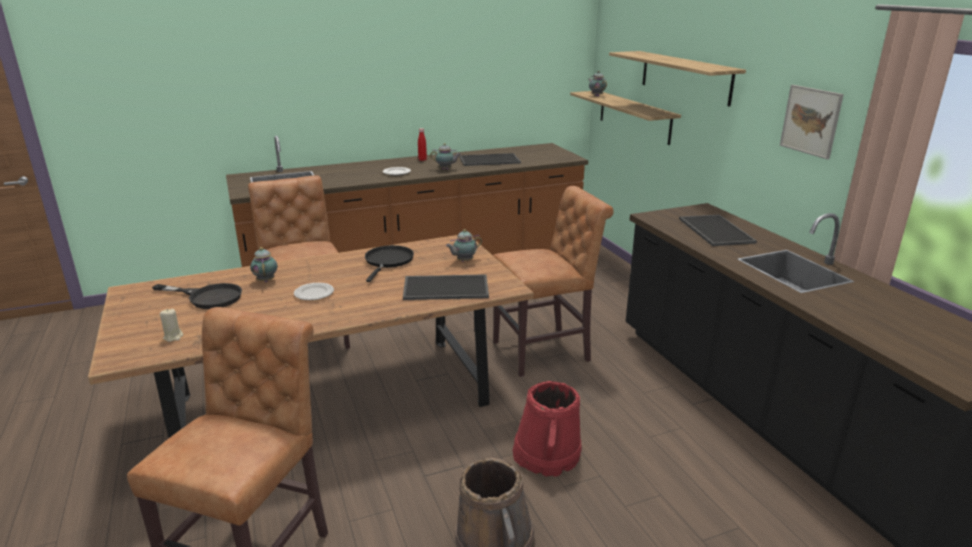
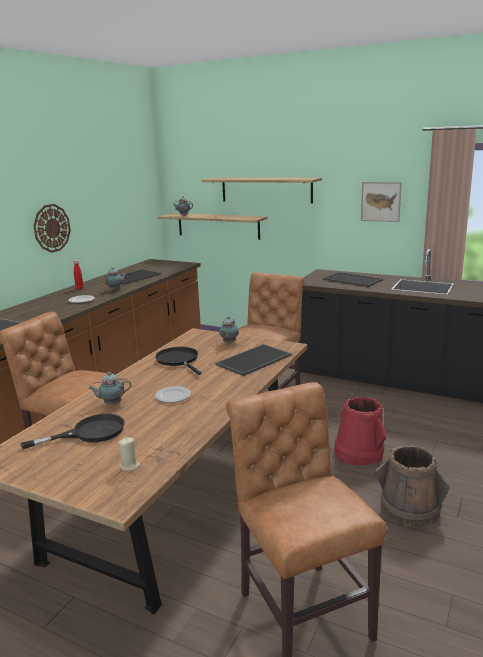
camera: 40 degrees left, 5 degrees down
(266, 280) = (111, 404): teapot -> teapot turned 45 degrees counterclockwise
(409, 89) = (51, 228): none -> wall clock

